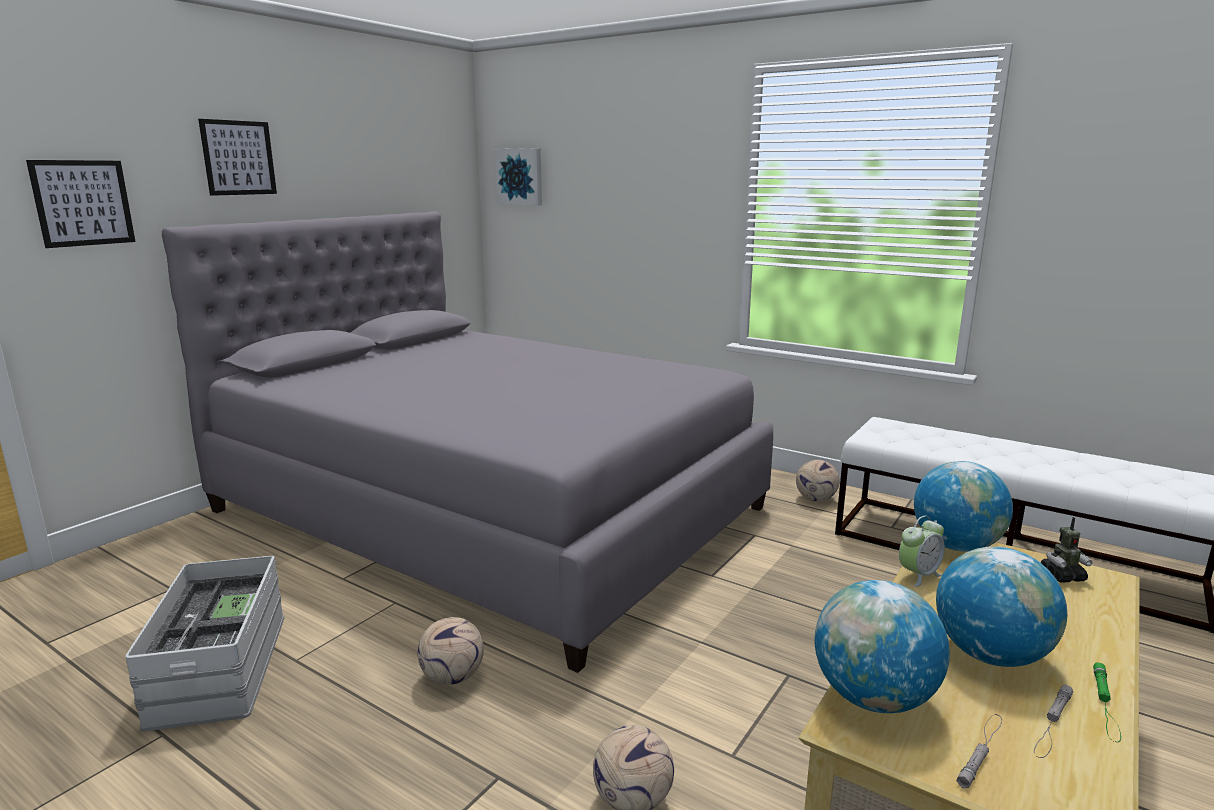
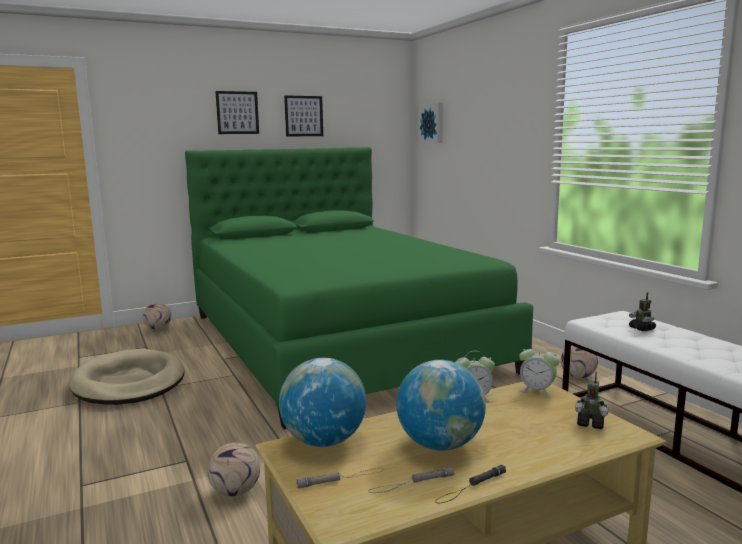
camera: 30 degrees right, 5 degrees down
(83, 203) = (148, 136): picture -> picture (303, 116)
(222, 667) = (129, 383): grey storage box -> beige dog bed
(451, 677) = (219, 413): football -> football (158, 329)
(488, 508) = (339, 341): grey bed -> green bed
(929, 439) = (642, 329): none -> toy robot
(956, 546) = (537, 391): globe -> alarm clock
(1106, 704) = (470, 487): green flashlight -> black flashlight

